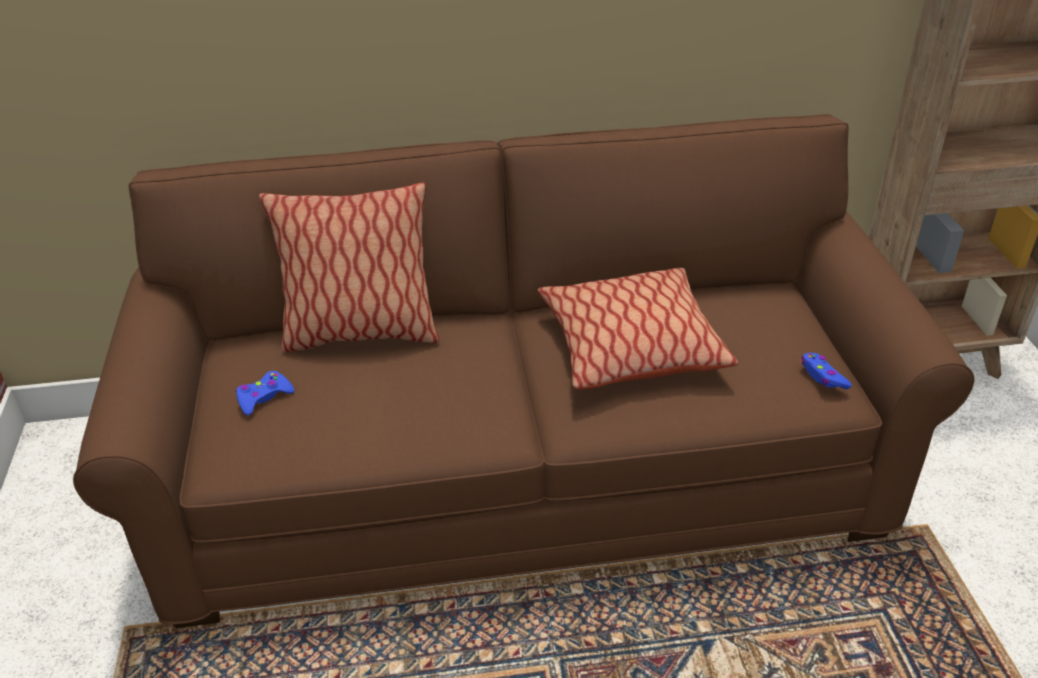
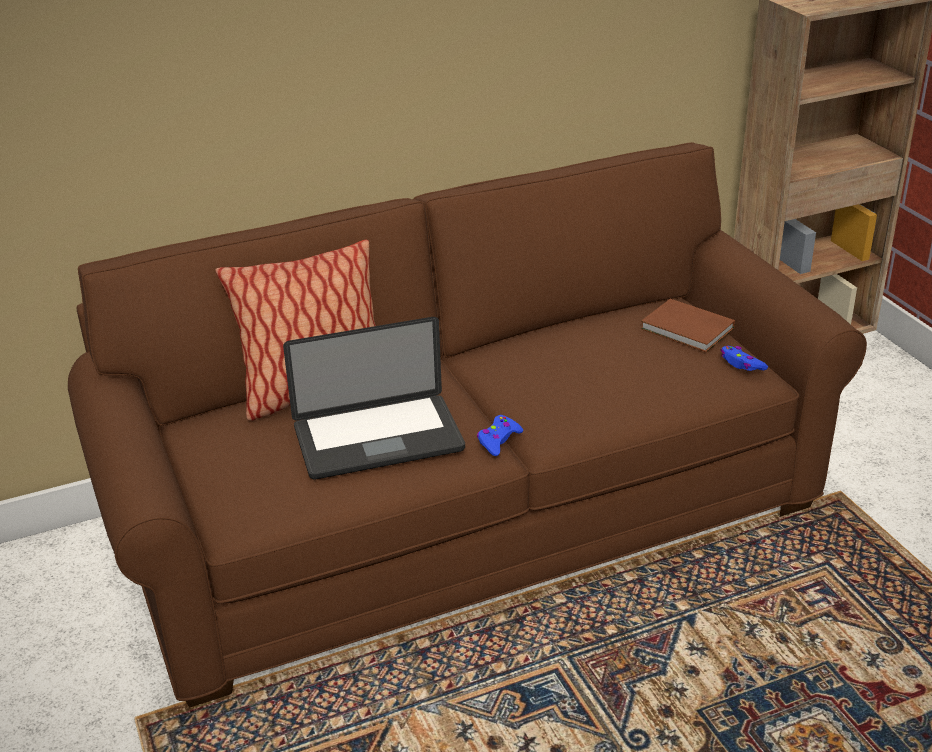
camera: 15 degrees left, 5 degrees down
(264, 397) = (250, 460): blue game controller -> blue game controller (498, 440)
(397, 397) = (378, 439): none -> laptop
(631, 346) = (569, 366): pillow -> none
(778, 324) = (688, 330): none -> brown book

